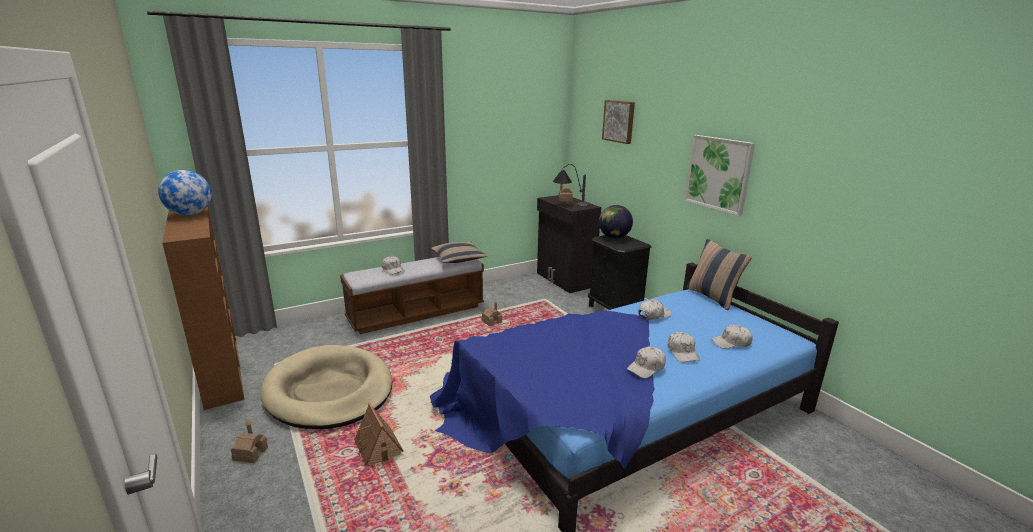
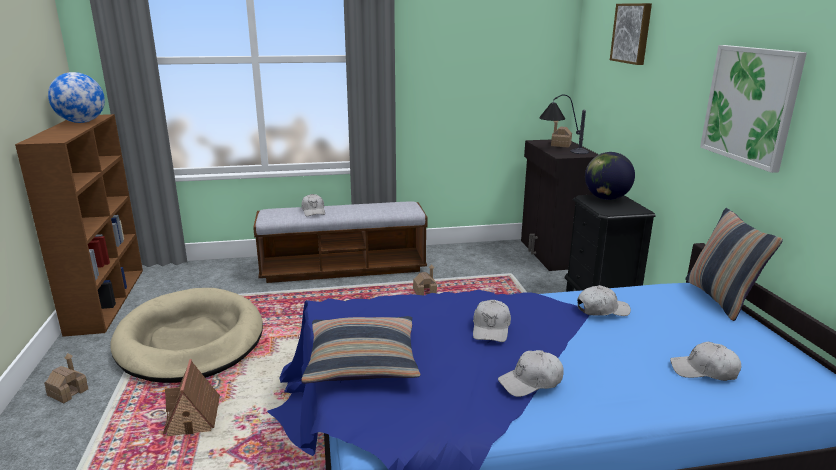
camera: 20 degrees right, 0 degrees up
(458, 258) = (399, 207): pillow -> pillow (362, 361)
(682, 352) = (609, 370): white cap -> white cap (491, 328)

